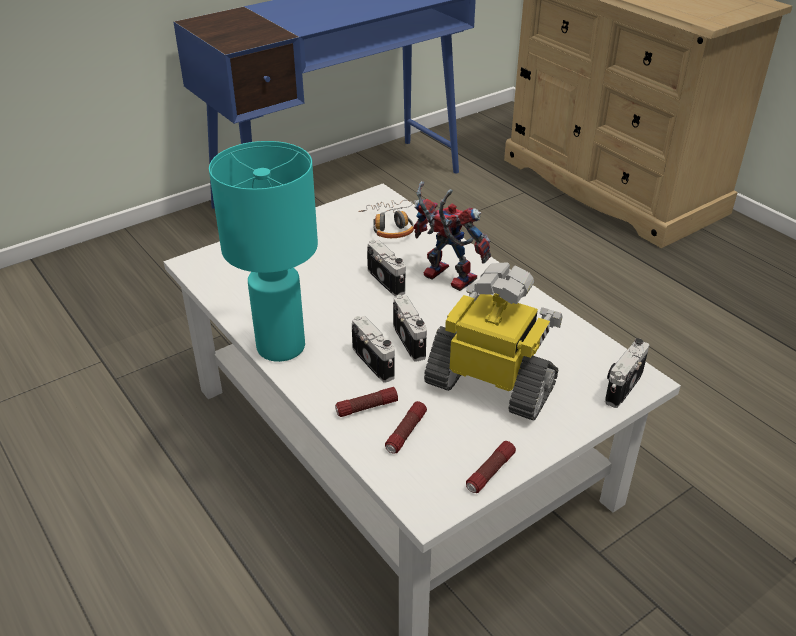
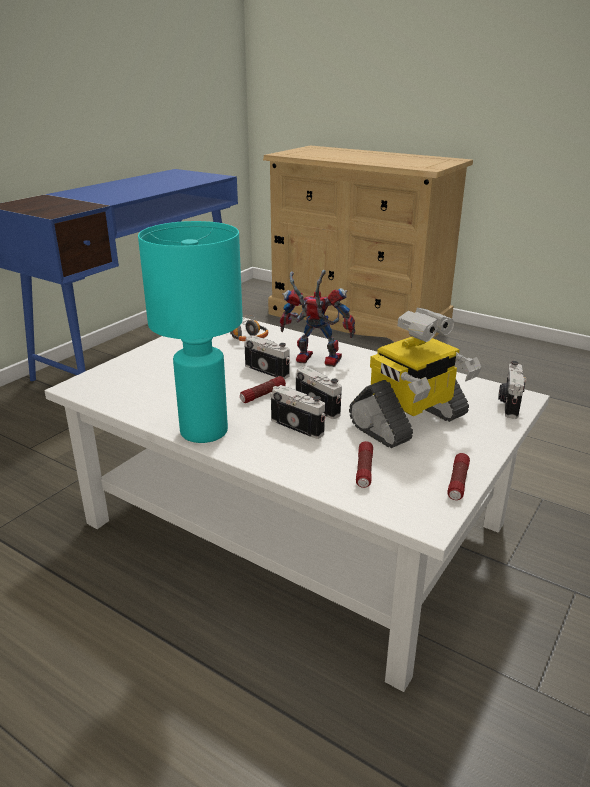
camera: 20 degrees left, 10 degrees down
(366, 408) = (315, 459): flashlight -> flashlight (262, 395)
(492, 384) = (409, 422): toy robot -> toy robot turned 135 degrees clockwise

